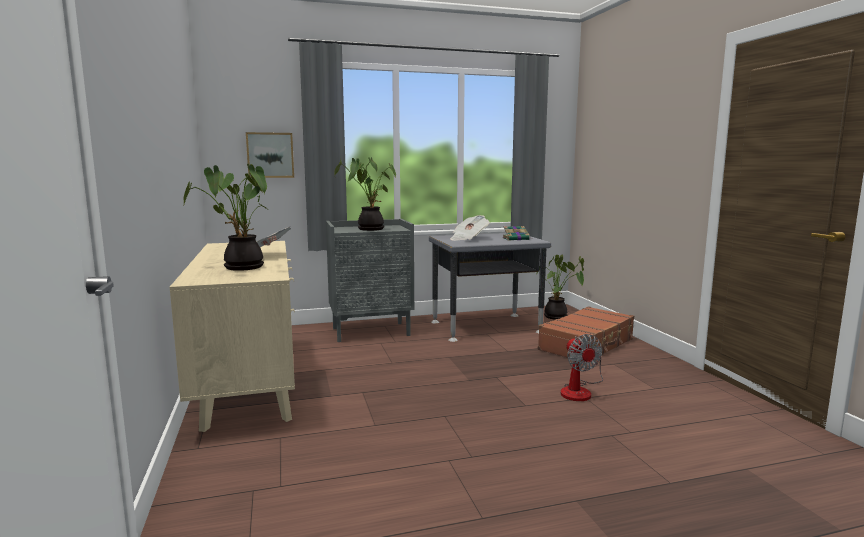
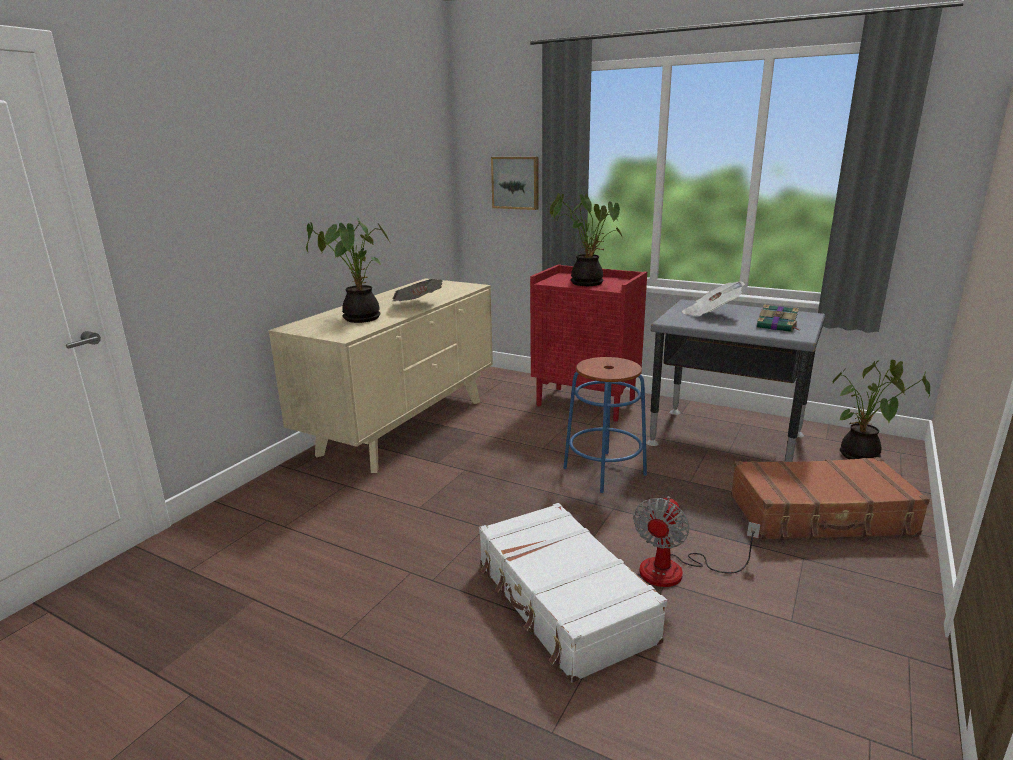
camera: 45 degrees right, 10 degrees up
(371, 332) = (586, 404): grey cabinet -> red cabinet
(455, 362) = (604, 471): none -> blue stool
(561, 429) = (562, 602): none -> white suitcase

